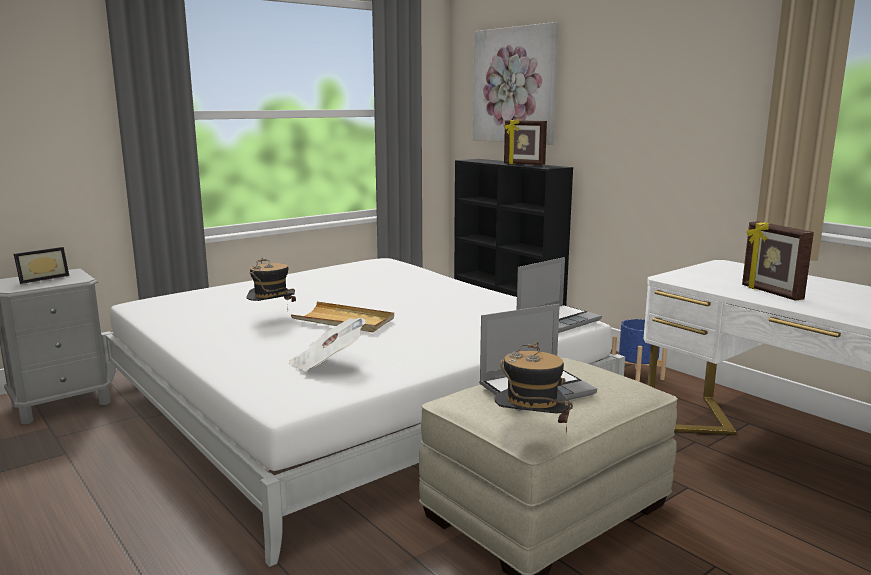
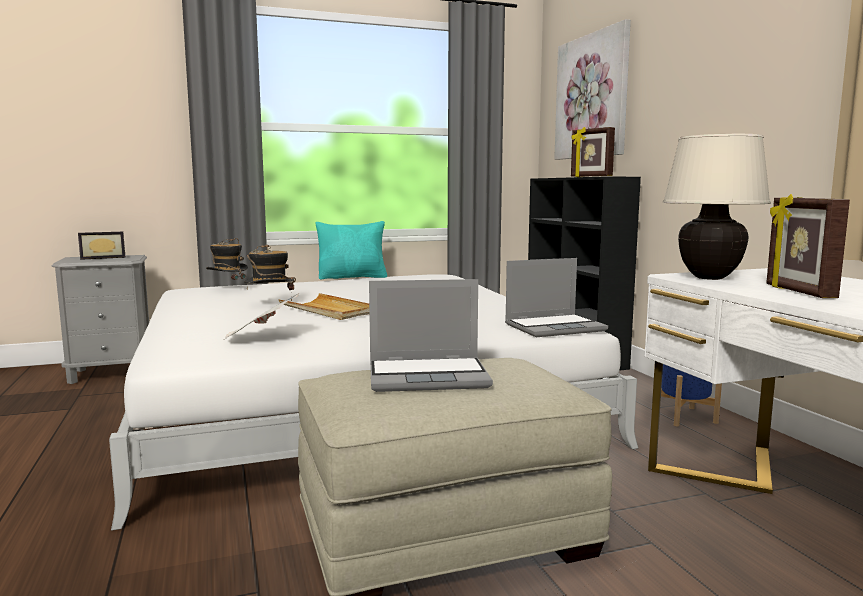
camera: 20 degrees right, 5 degrees down
(300, 271) = (353, 278): none -> turquoise pillow
(531, 435) = (359, 416): hat -> hat (228, 289)
(694, 279) = (709, 278): none -> beige table lamp

